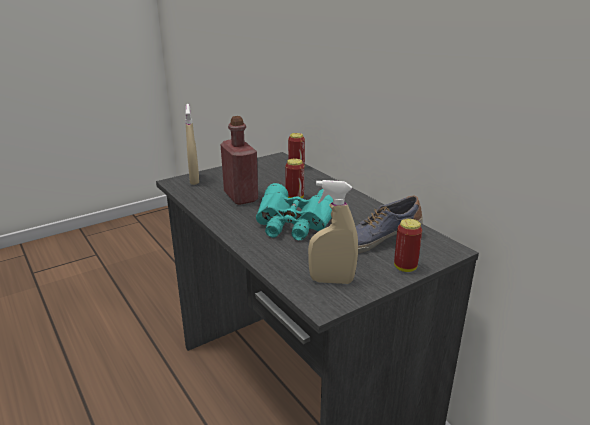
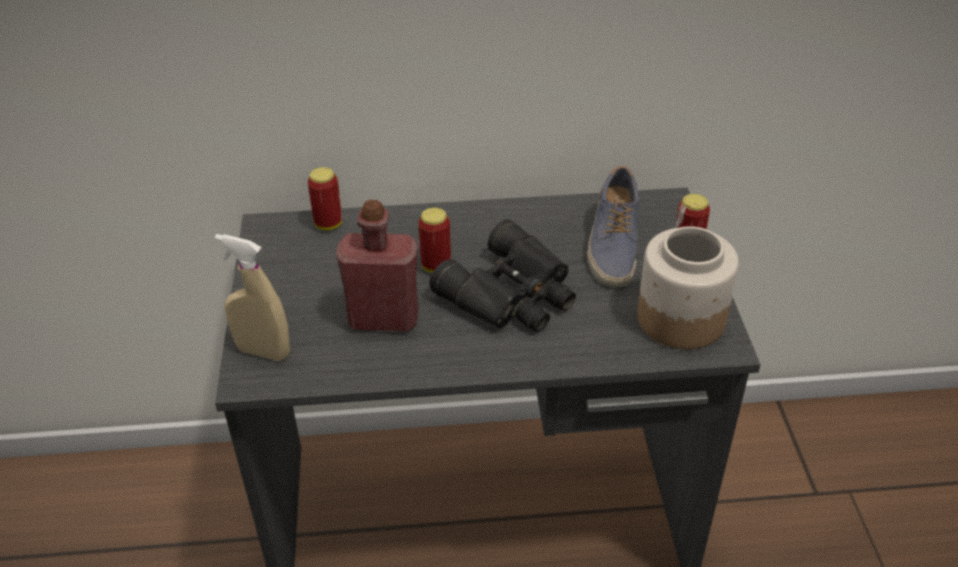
camera: 60 degrees left, 15 degrees up
(294, 222) = (513, 294): turquoise binoculars -> black binoculars
(331, 280) = (679, 319): beige spray bottle -> jar

